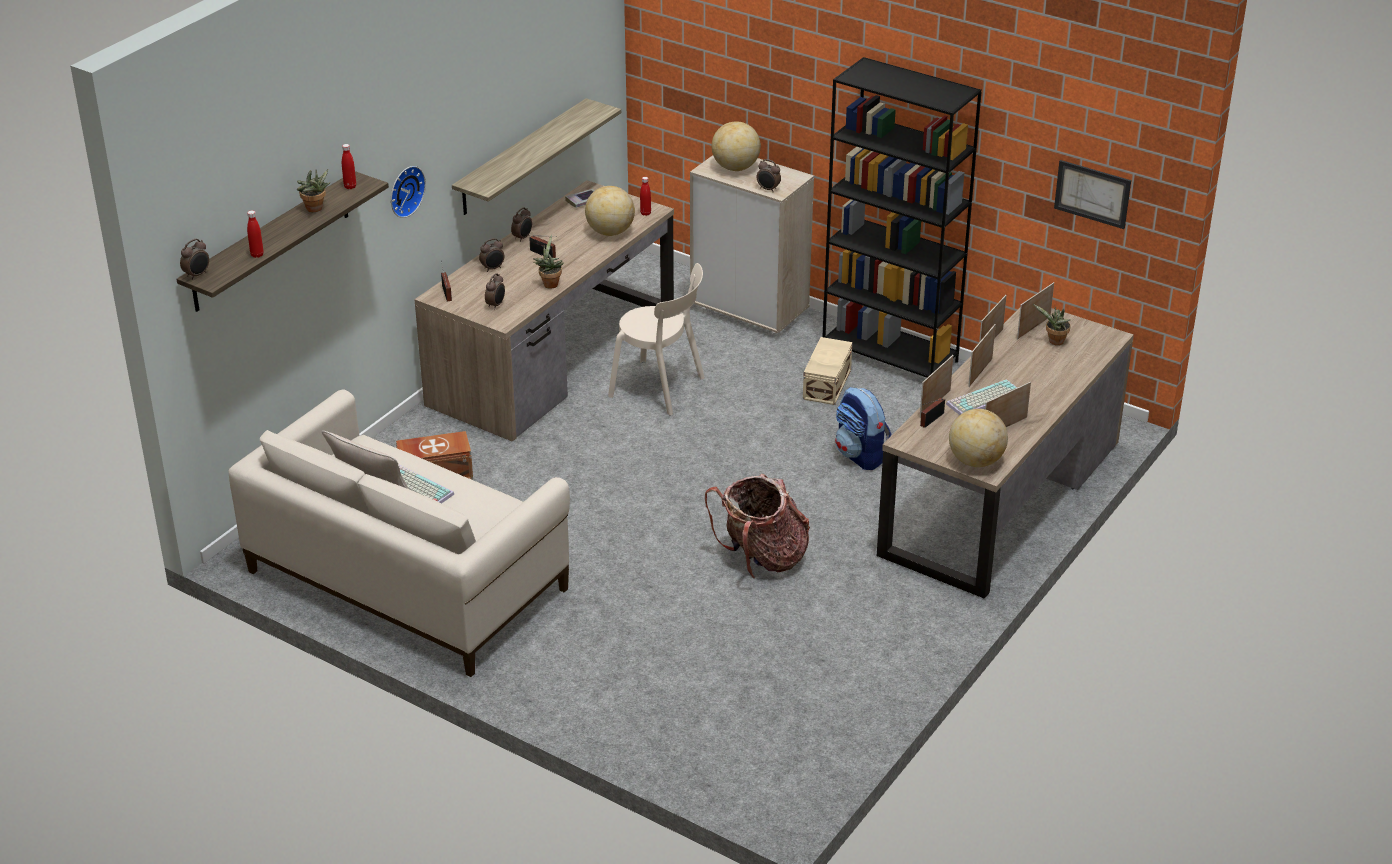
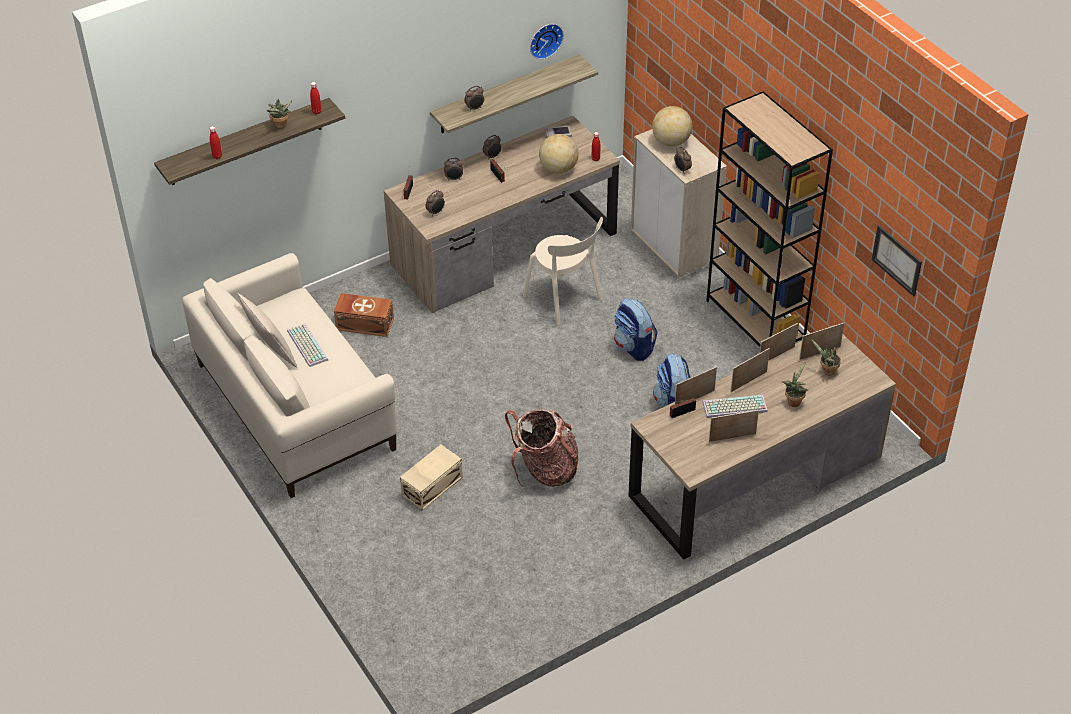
camera: 25 degrees right, 10 degrees up
(197, 275) = (168, 163): alarm clock -> alarm clock (475, 108)
(404, 190) = (380, 113): wall clock -> wall clock (544, 39)
(549, 283) = (485, 204): potted plant -> potted plant (793, 401)
(774, 413) = (634, 347): none -> backpack
(825, 384) = (689, 333): beige storage box -> beige storage box (431, 486)
(890, 355) = (755, 322): black bookcase -> beige bookcase
(975, 461) = (689, 460): globe -> none

